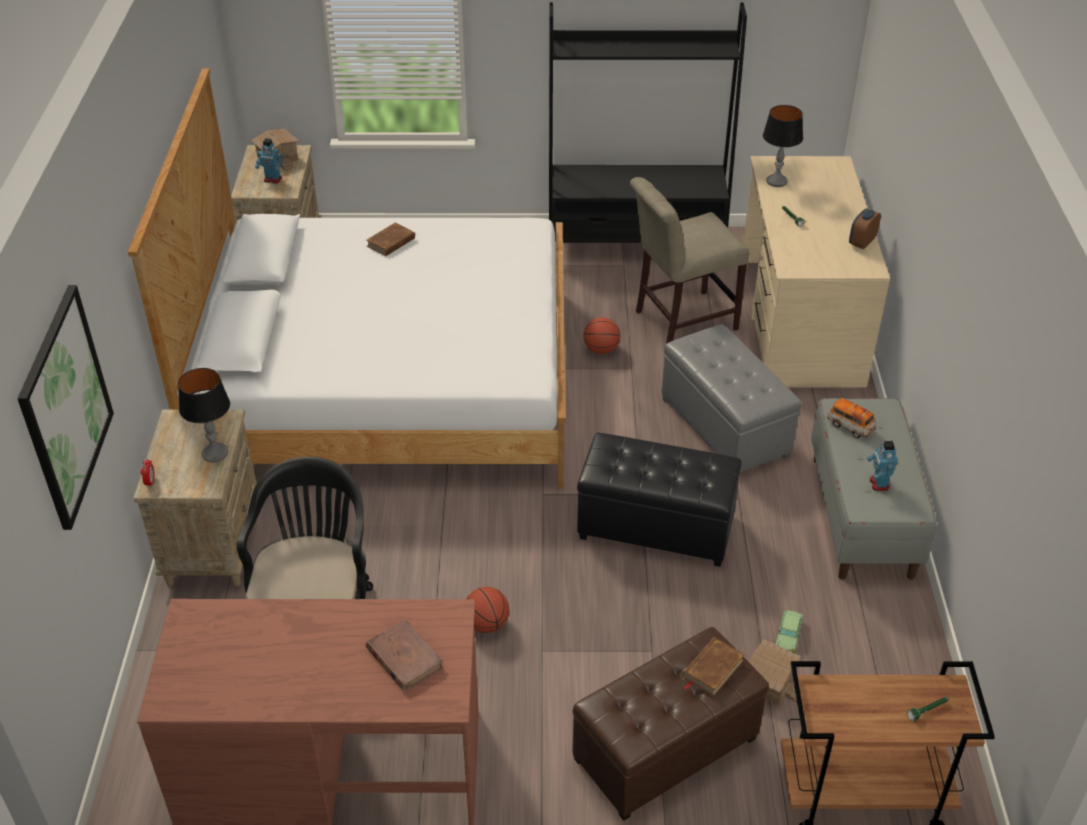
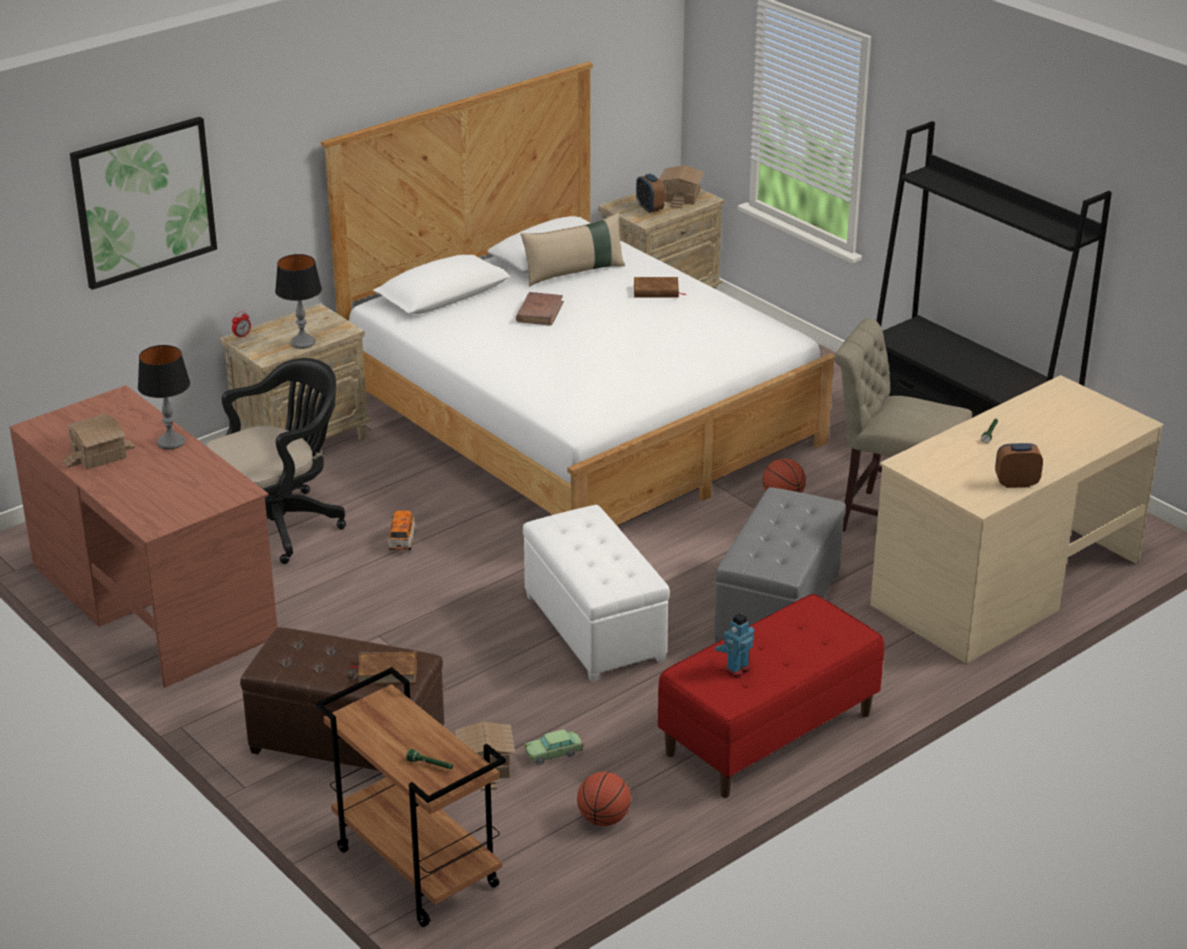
camera: 50 degrees right, 10 degrees down
(272, 179) = (649, 208): toy robot -> alarm clock
(273, 679) = (98, 454): none -> toy house
(307, 262) = (574, 272): none -> beige pillow
(404, 658) = (176, 491): brown book -> brown book (540, 312)
(487, 624) = (373, 597): basketball -> basketball (604, 819)
(656, 526) = (595, 627): black ottoman -> white ottoman
(776, 181) = (1039, 403): table lamp -> table lamp (171, 442)
(849, 426) = (795, 623): toy car -> toy car (402, 541)
(862, 516) = (769, 734): grey bench -> red bench

